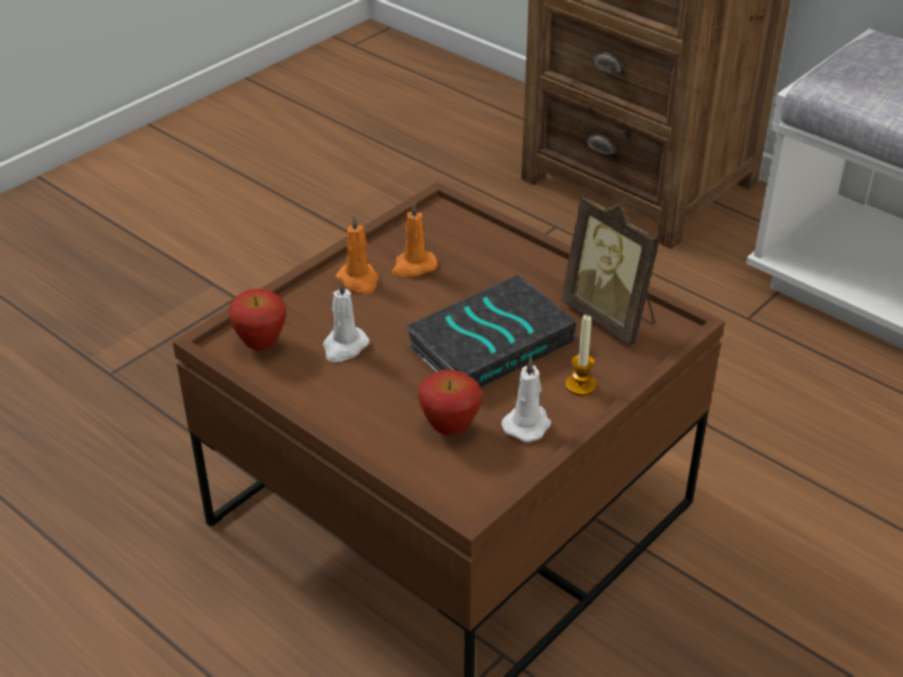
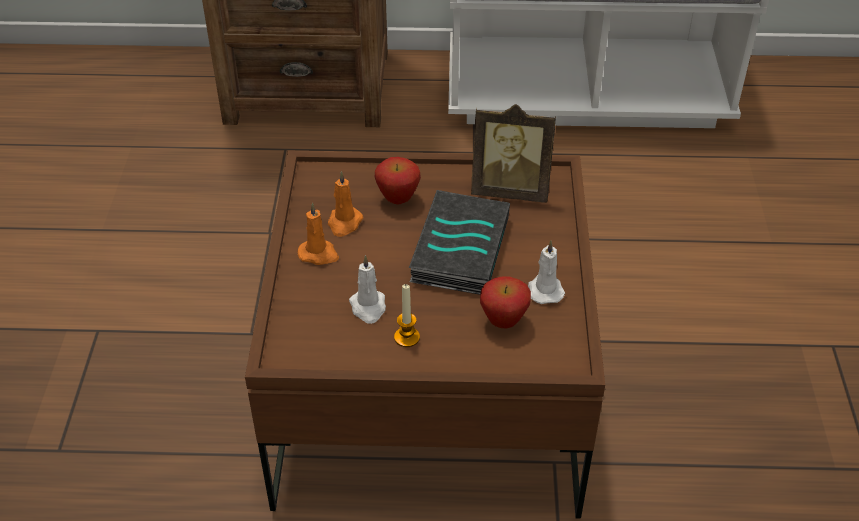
camera: 40 degrees left, 5 degrees up
(261, 345) = (308, 340): apple -> apple (398, 199)
(580, 385) = (545, 245): candle -> candle (407, 337)

